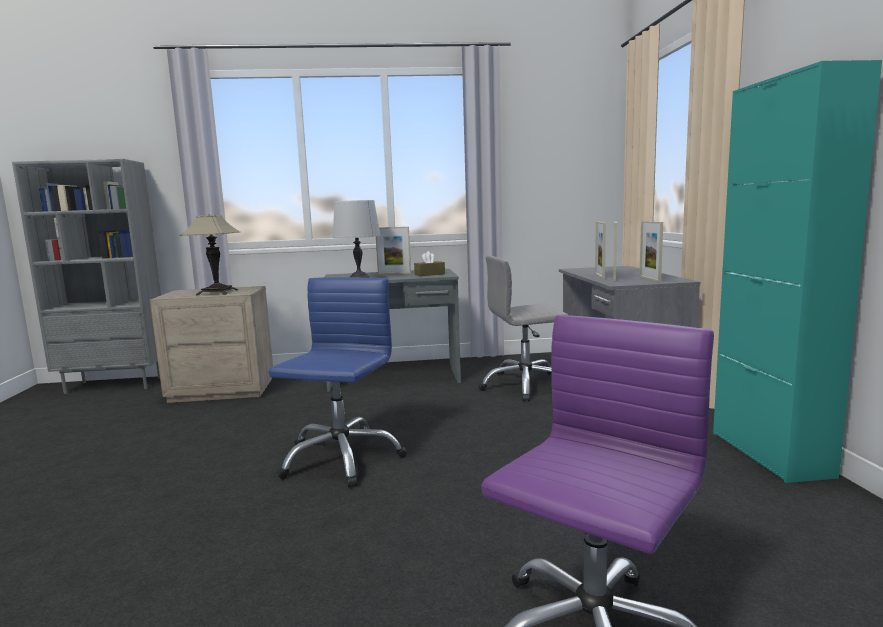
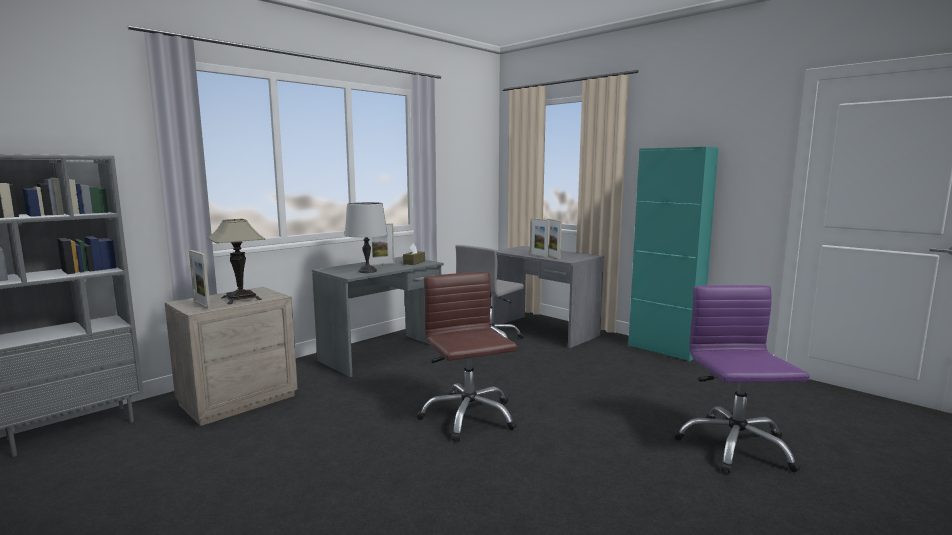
camera: 40 degrees left, 0 degrees up
(341, 458) = (468, 416): blue office chair -> brown office chair
(649, 279) = (573, 256): picture frame -> picture frame (202, 305)

